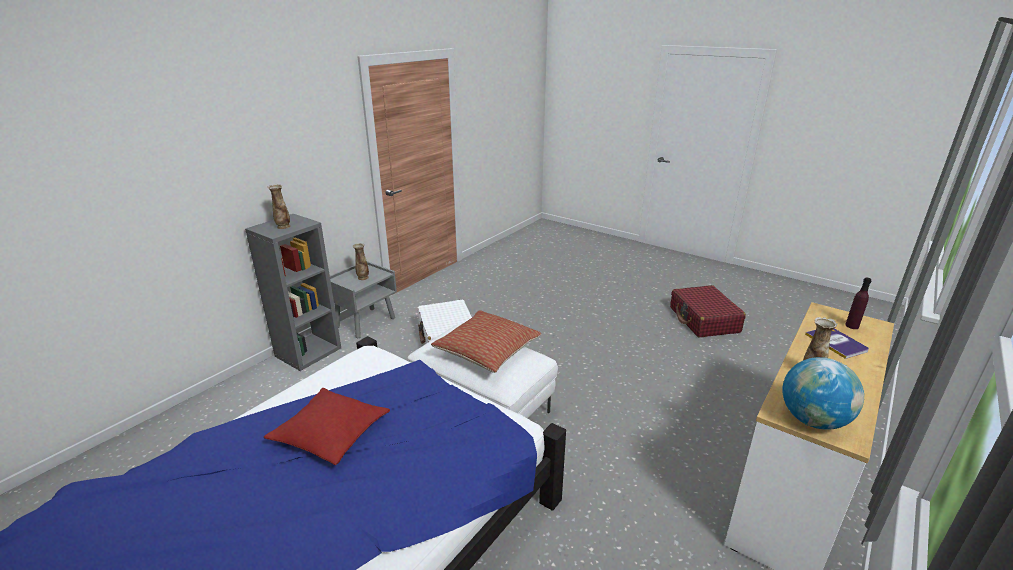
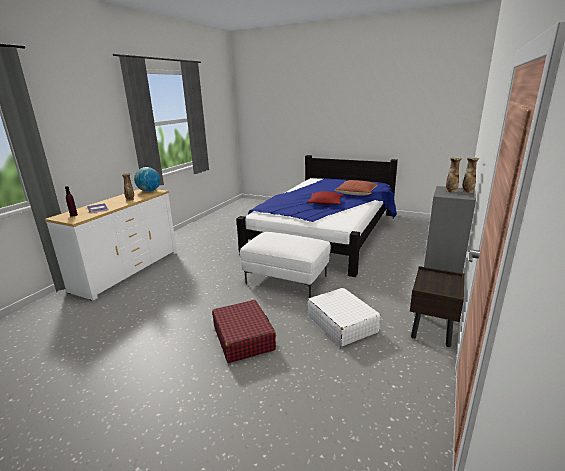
camera: 170 degrees right, 5 degrees down
(363, 278) = (433, 282): vase -> vase (467, 191)
(365, 322) = (432, 329): grey nightstand -> brown nightstand
(486, 351) = (281, 238): pillow -> pillow (356, 193)
(704, 320) = (62, 387): red suitcase -> red suitcase (243, 338)

